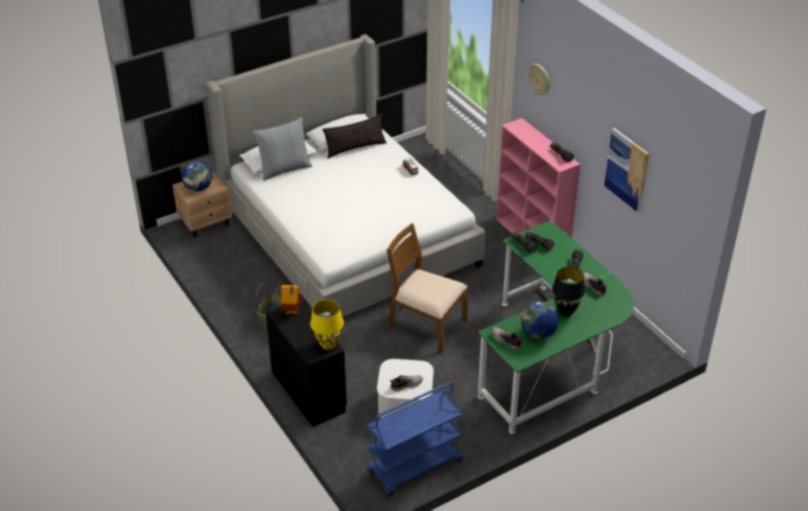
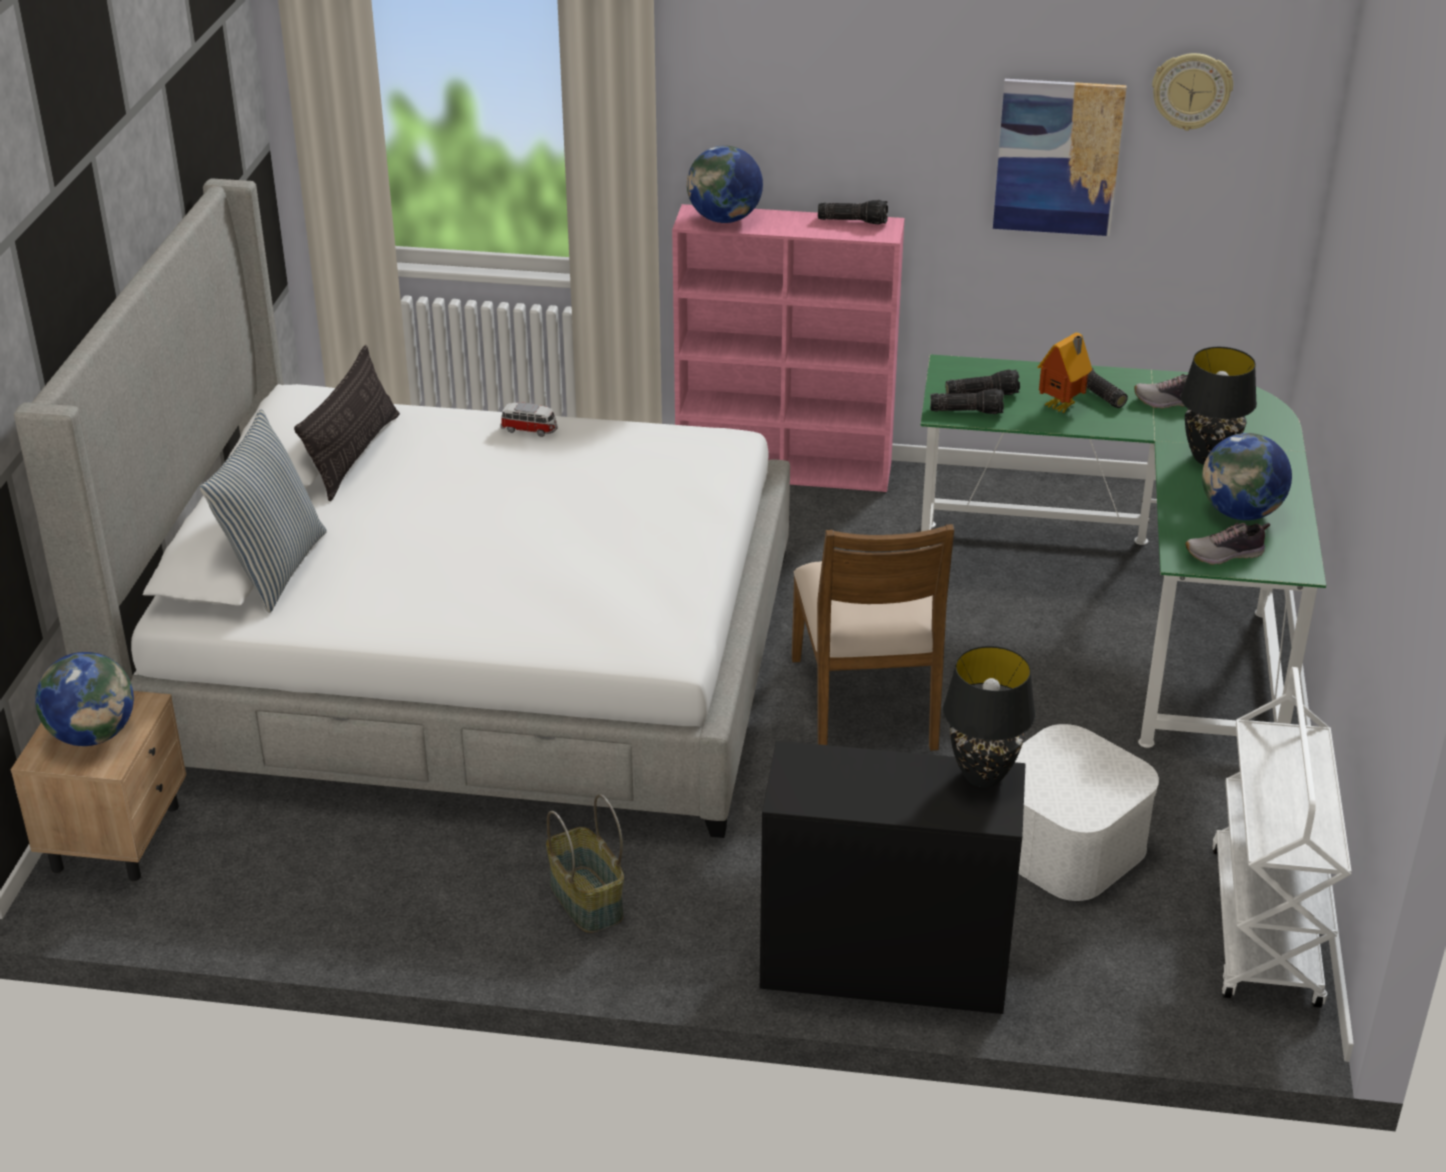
camera: 50 degrees left, 5 degrees down
(292, 312) = (813, 775): toy house -> toy house (1062, 407)
(328, 345) = (984, 776): yellow table lamp -> black table lamp
(405, 385) = (1095, 785): shoe -> none
(414, 467) = (1265, 928): blue cart -> white cart
(426, 325) = (867, 703): brown chair -> brown chair turned 75 degrees counterclockwise
(523, 131) = (724, 219): none -> globe
(540, 79) = (731, 80): wall clock -> wall clock (1191, 91)

